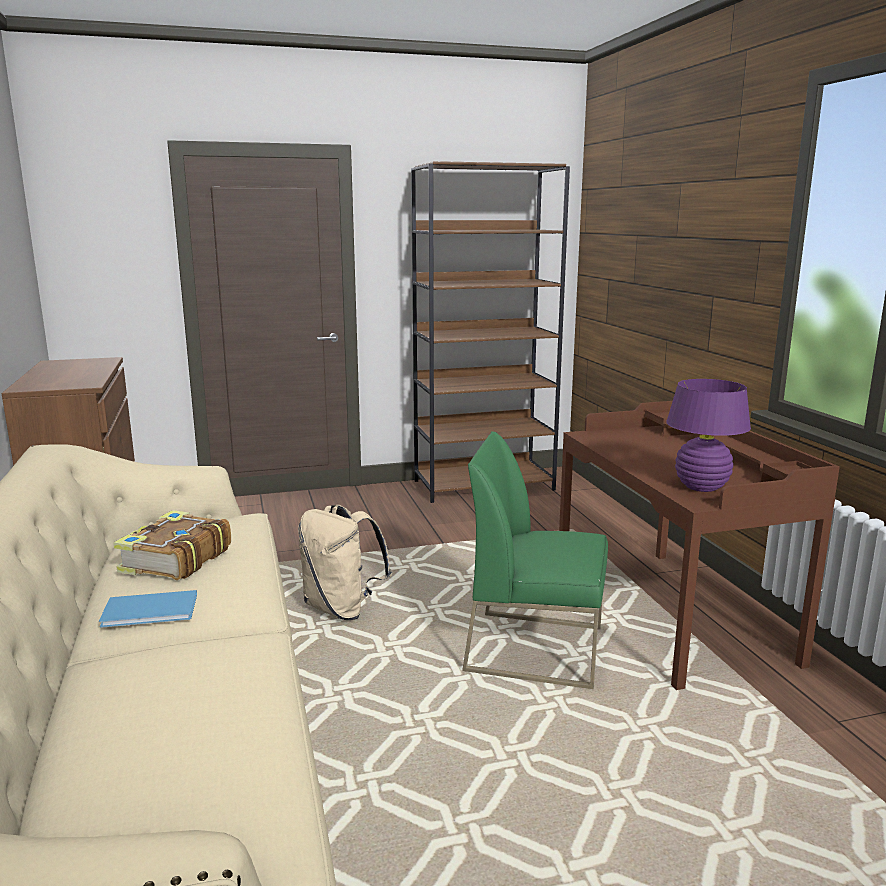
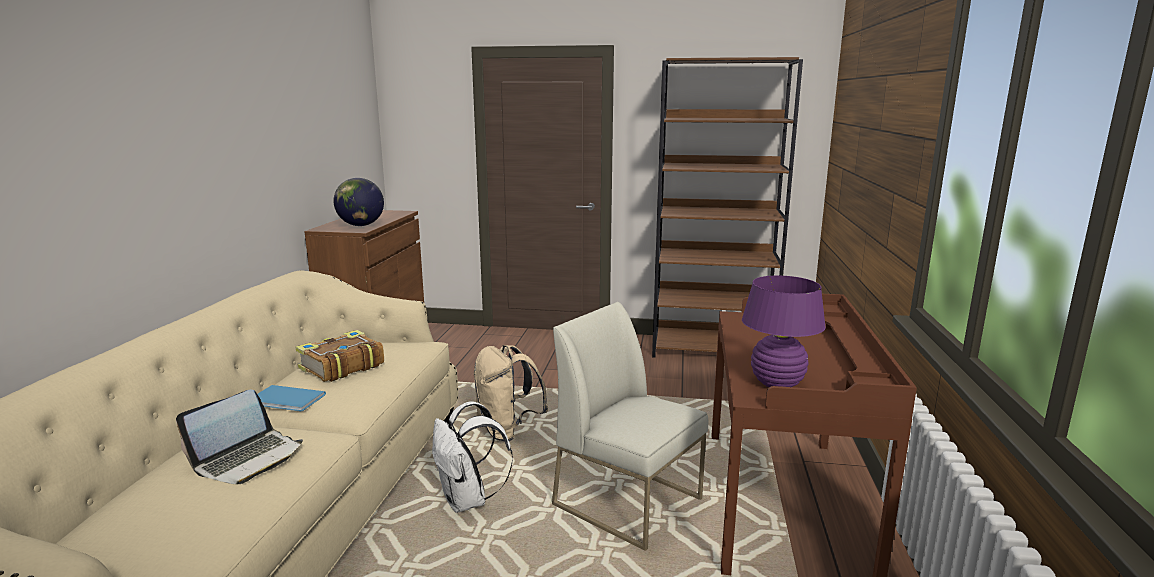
camera: 25 degrees right, 0 degrees up
(77, 379) = (361, 225): none -> globe
(194, 686) = (248, 458): none -> laptop
(366, 692) = (468, 500): none -> white backpack
(536, 648) = (629, 501): green chair -> white chair

